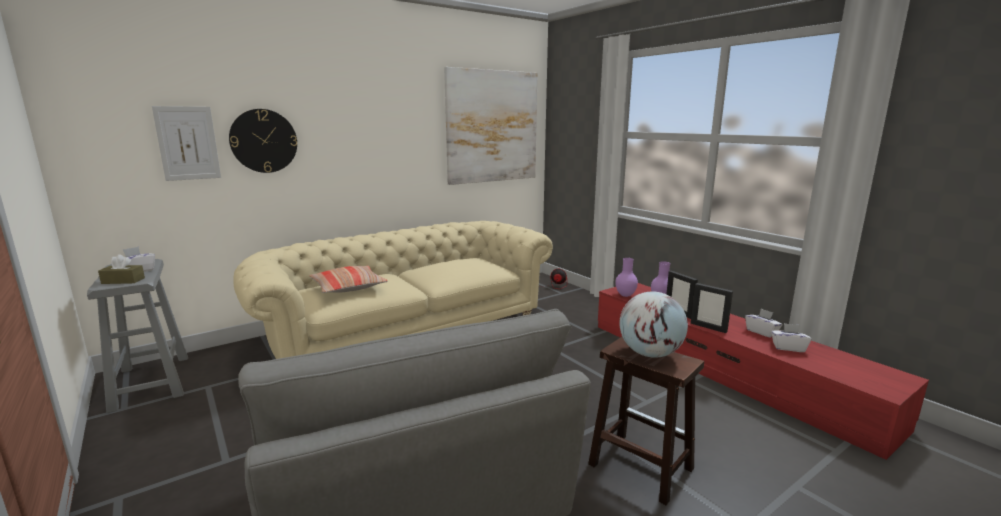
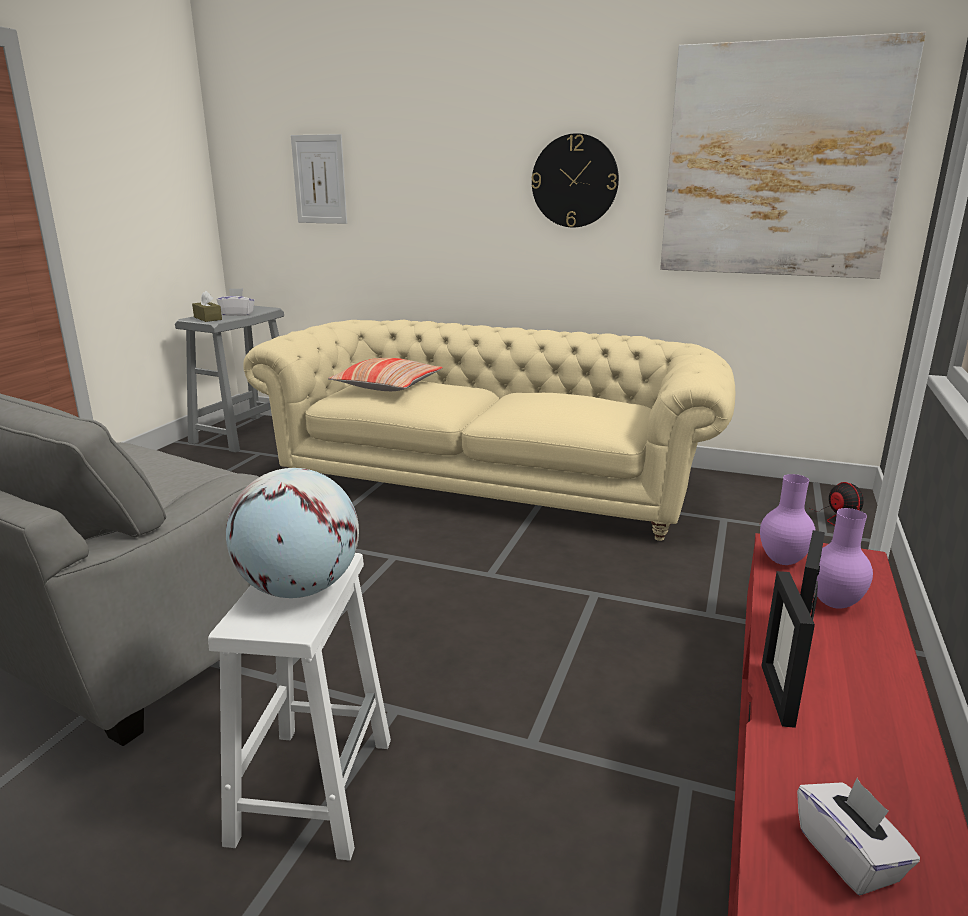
camera: 55 degrees right, 5 degrees up
(264, 141) = (393, 179): wall clock -> wall clock (574, 181)
(639, 466) = (313, 787): brown stool -> white stool
(761, 332) = (888, 789): white tissue box -> none

